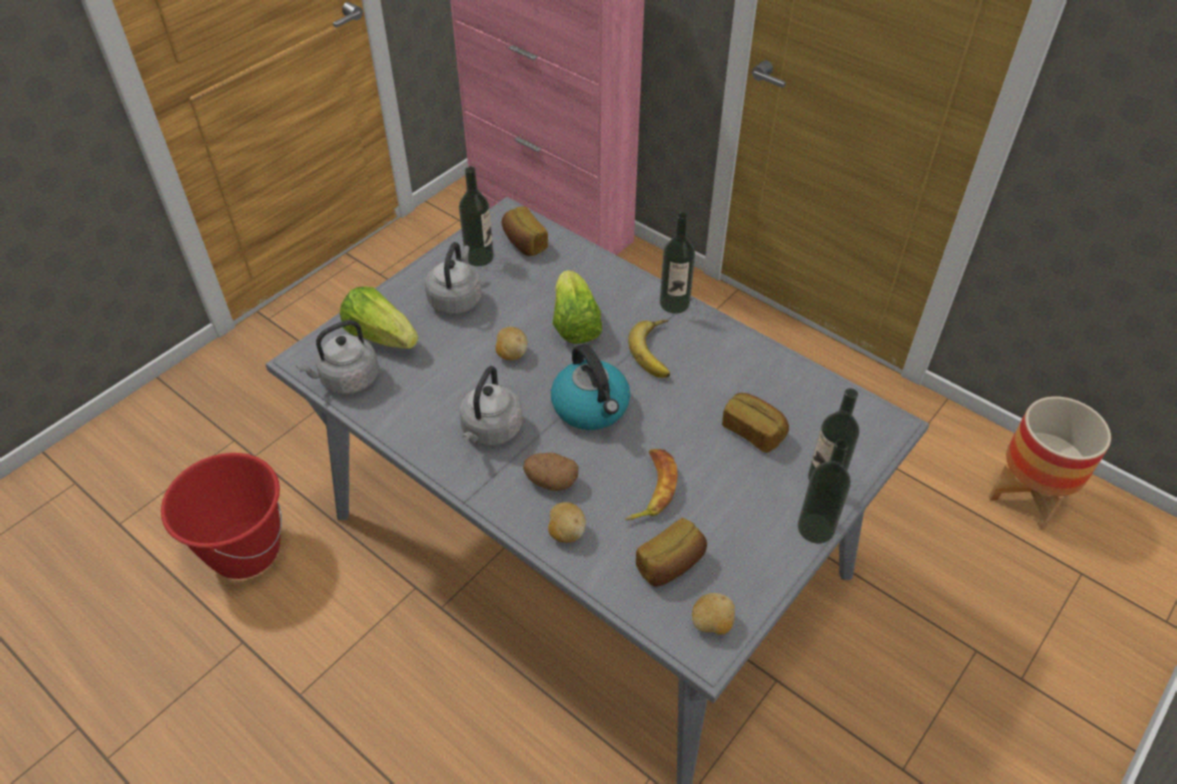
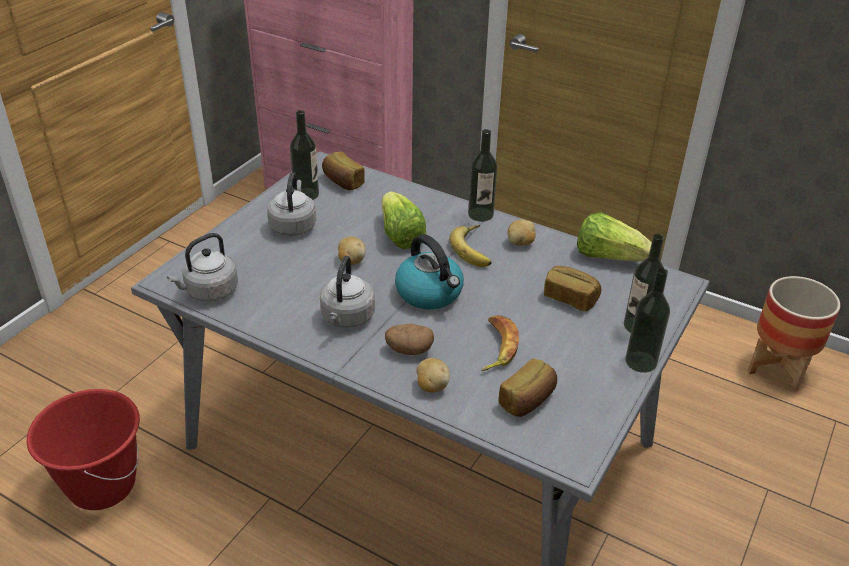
camera: 10 degrees left, 10 degrees down
(381, 336) = (233, 257): lettuce -> lettuce (608, 256)
(712, 624) = (574, 440): potato -> potato (520, 243)

